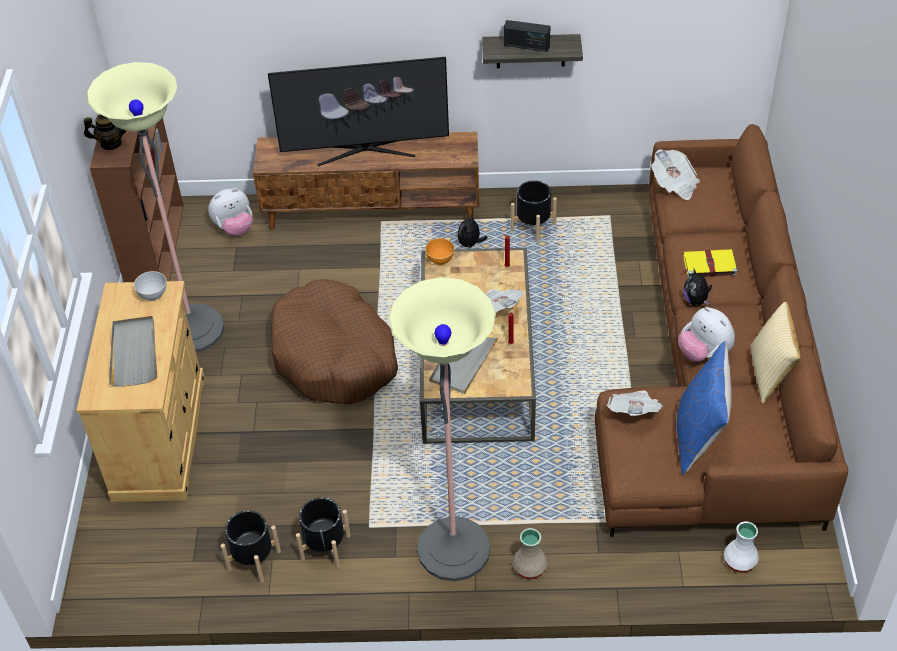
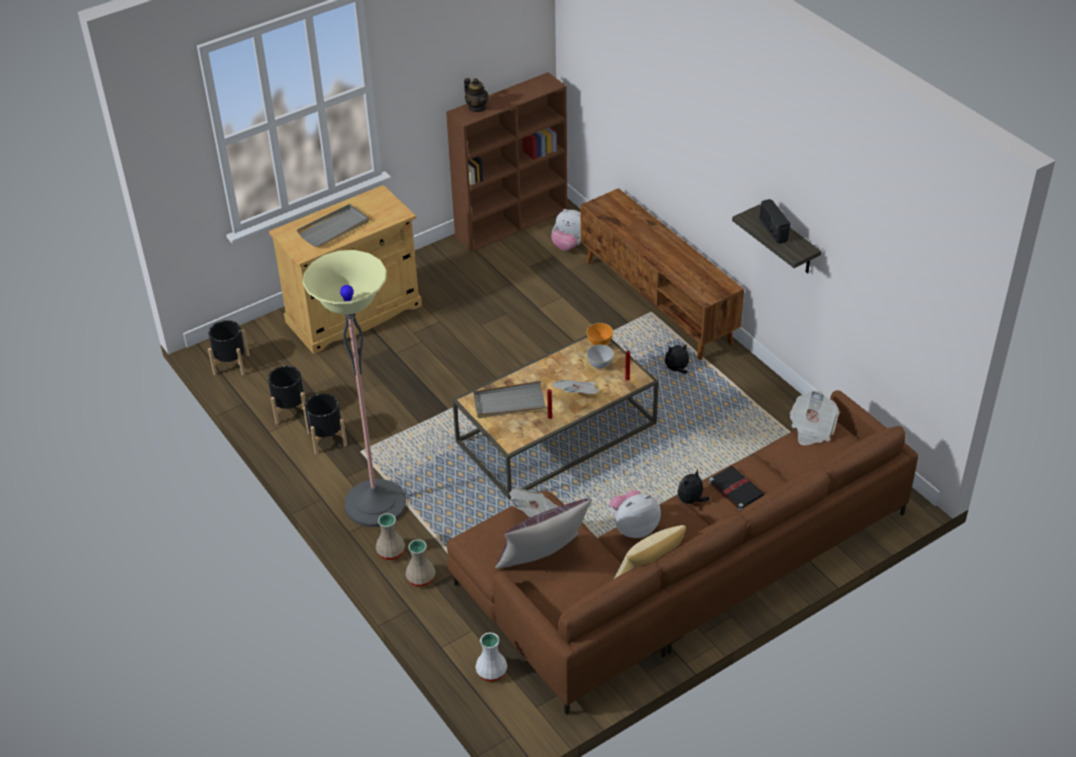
camera: 55 degrees right, 5 degrees down
(153, 295) = (391, 209): grey bowl -> grey bowl (600, 364)
(192, 329) = (458, 277): floor lamp -> none
(334, 356) = (497, 356): brown dog bed -> none
(365, 150) = (660, 244): television -> none
(533, 227) = (731, 395): black planter -> black planter (231, 364)
(583, 559) = (421, 578): none -> beige vase
(699, 435) = (543, 561): blue pillow -> brown pillow
(704, 353) = (633, 527): plush toy -> plush toy turned 45 degrees clockwise
(708, 265) = (735, 489): yellow book -> black book

